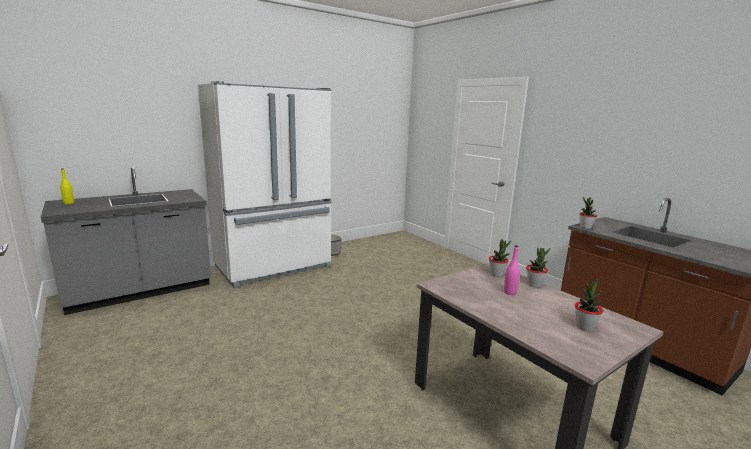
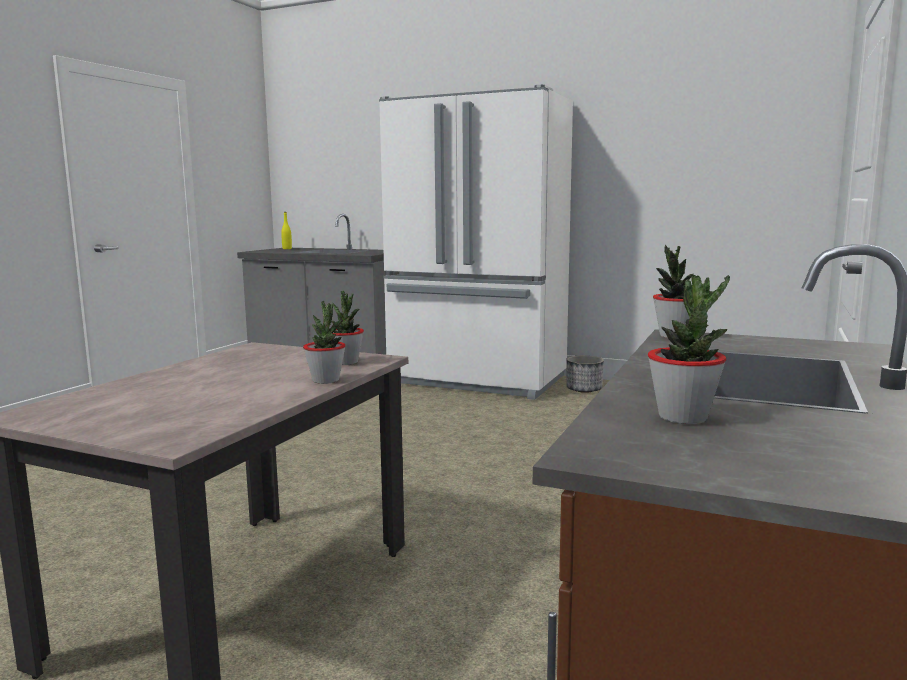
camera: 60 degrees right, 5 degrees down
(509, 292) = (266, 373): pink bottle -> none
(584, 327) = (154, 411): potted plant -> potted plant (683, 417)

